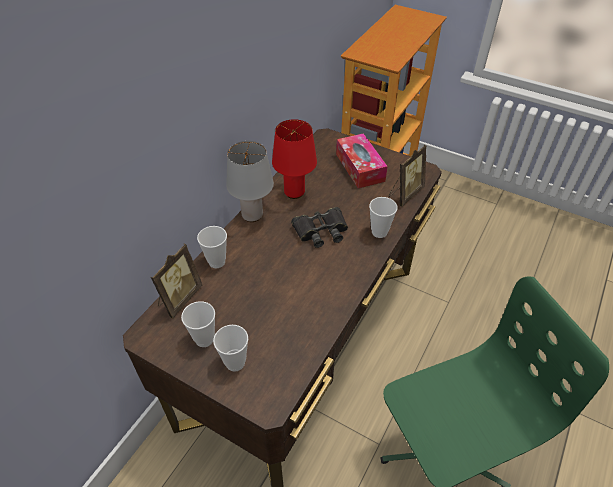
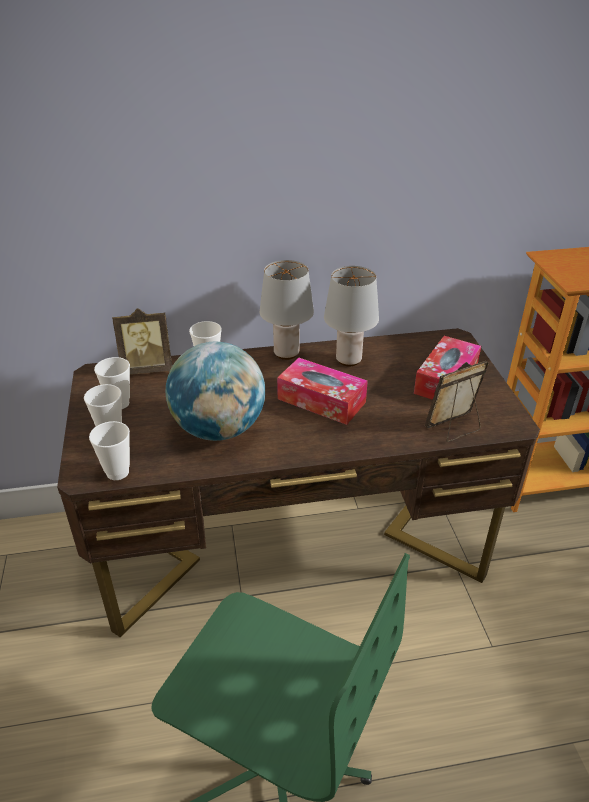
camera: 50 degrees right, 10 degrees down
(295, 192) = (349, 360): red table lamp -> grey table lamp
(296, 298) = (219, 429): none -> globe
(321, 231) = (321, 400): black binoculars -> tissue box
(379, 232) = (371, 438): cup -> cup (117, 472)
(405, 194) = (454, 428): picture frame -> picture frame turned 150 degrees clockwise

